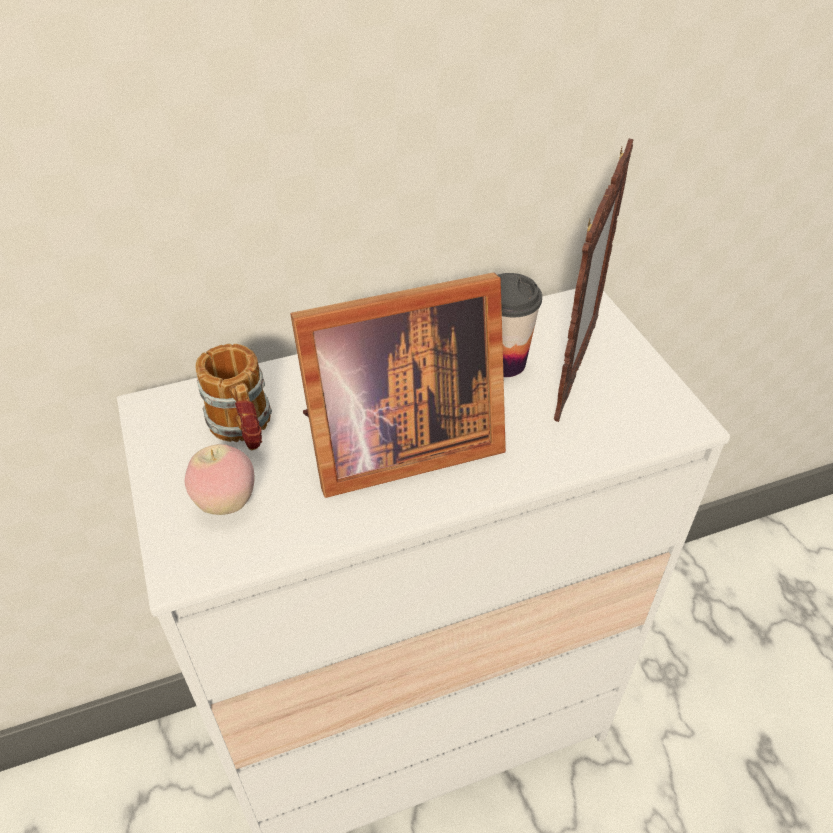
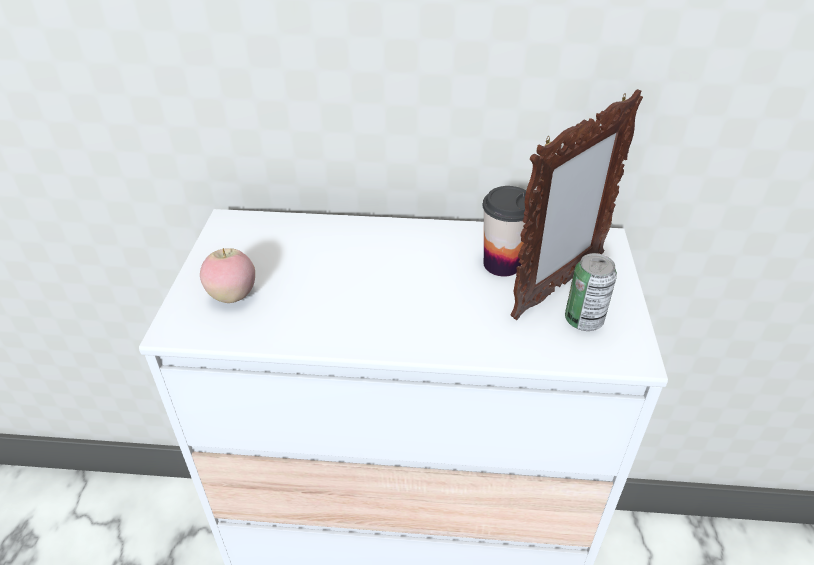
camera: 25 degrees right, 5 degrees down
(243, 429) = (278, 253): mug -> none
(394, 445) = (375, 296): picture frame -> none
(621, 399) = (583, 320): none -> can

